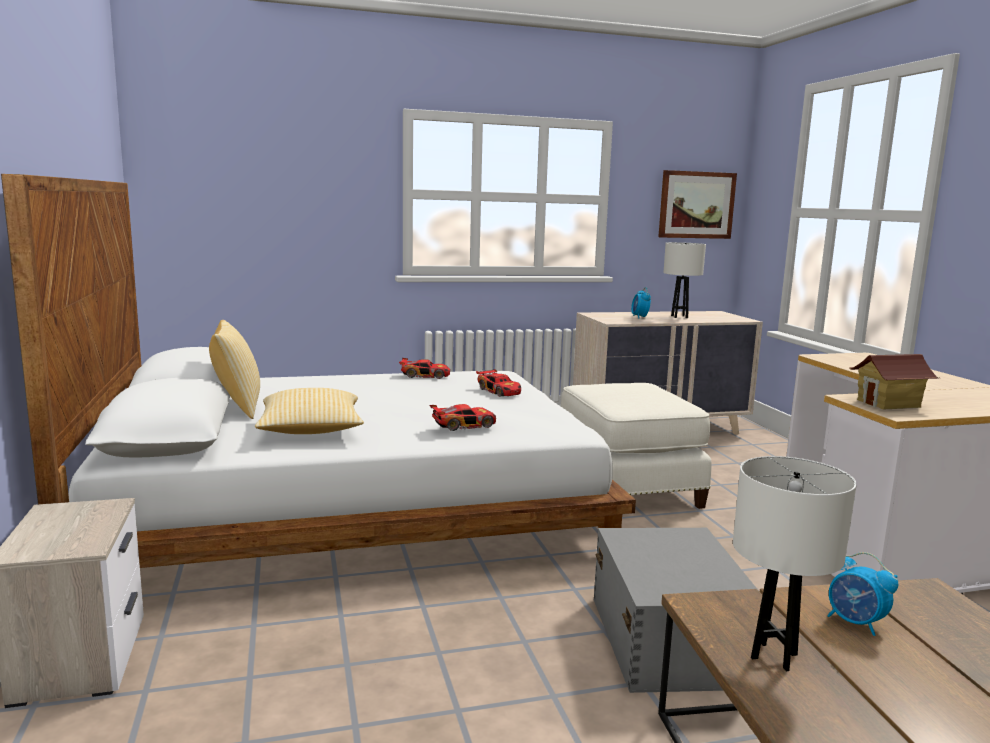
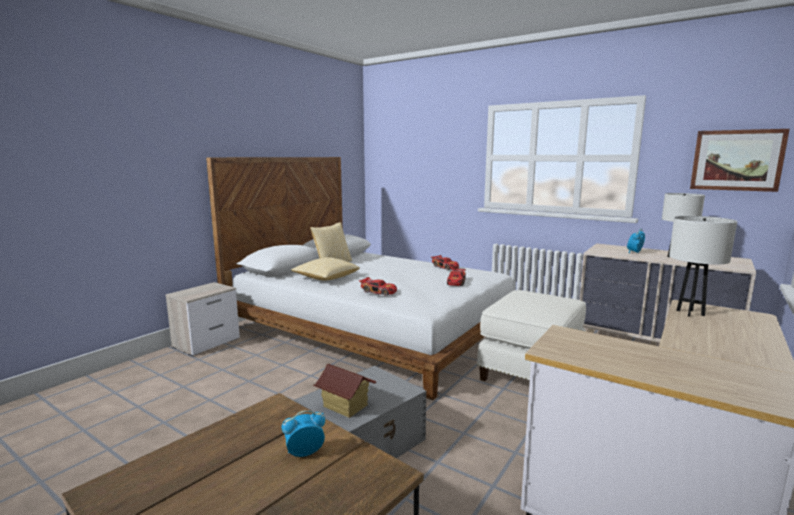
camera: 50 degrees right, 0 degrees up
(774, 656) = (236, 436): white table lamp -> white table lamp (690, 313)
(855, 623) = (304, 453): alarm clock -> alarm clock turned 60 degrees clockwise
(889, 404) = (576, 344): toy house -> toy house (345, 406)

